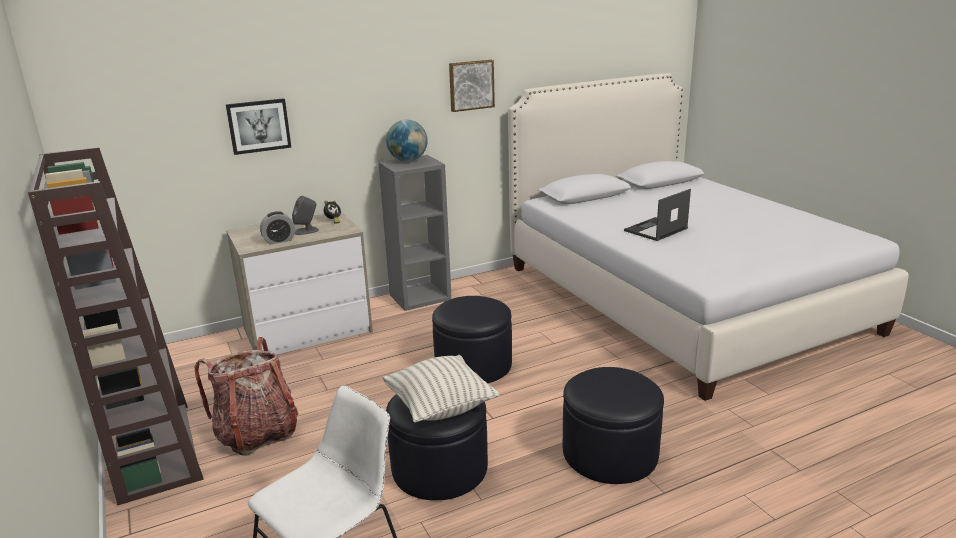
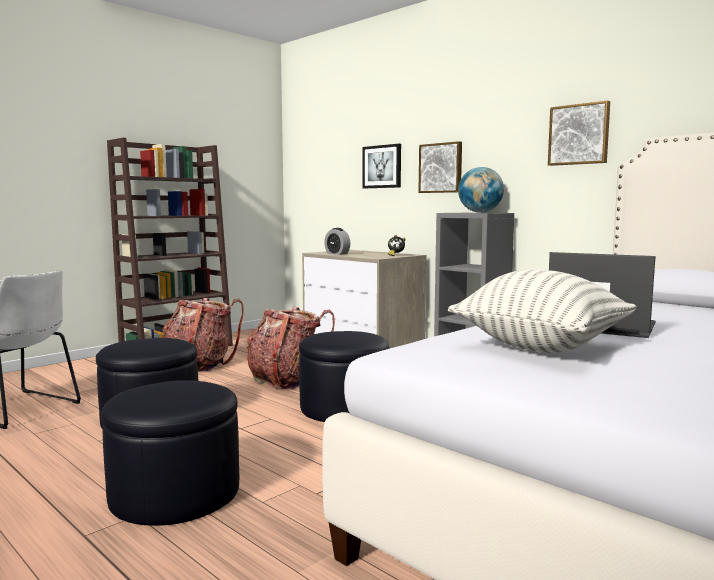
camera: 70 degrees right, 15 degrees down
(306, 231) = (365, 254): grey speaker -> none
(342, 121) = (441, 168): none -> picture
(373, 383) = (286, 380): none -> backpack
(440, 407) = (135, 346): pillow -> pillow (541, 346)

